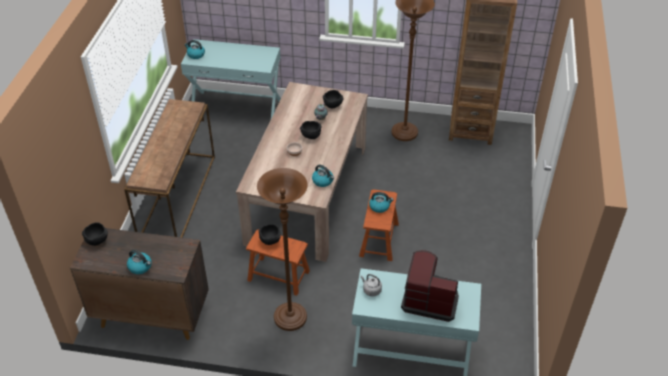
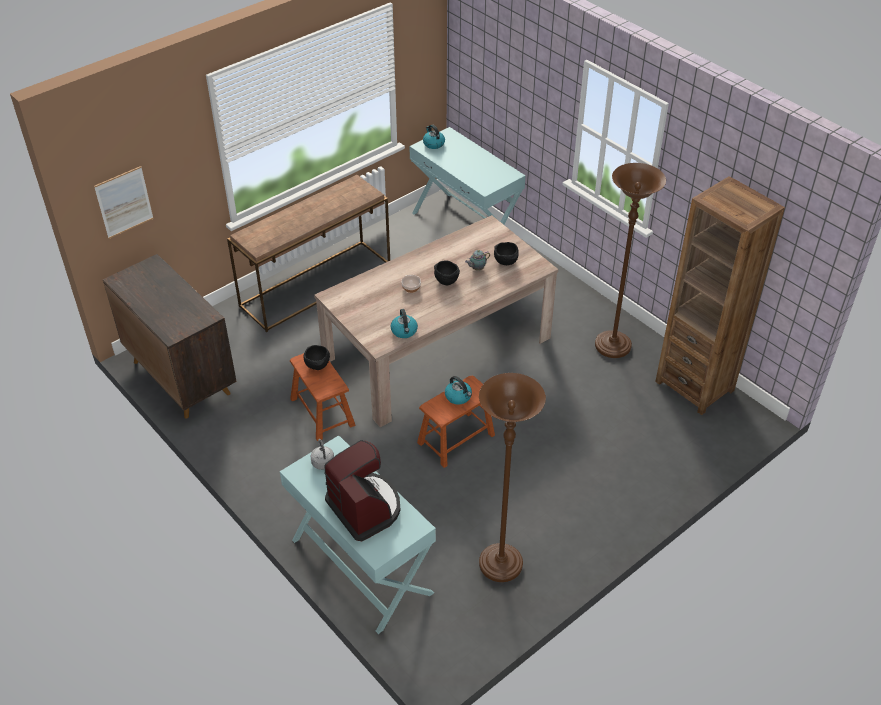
camera: 40 degrees right, 0 degrees up
(62, 193) = (124, 202): none -> picture
(98, 241) = (147, 269): black bowl -> none
(140, 267) = (152, 312): kettle -> none
(290, 318) = (288, 457): brown floor lamp -> brown floor lamp (500, 564)

